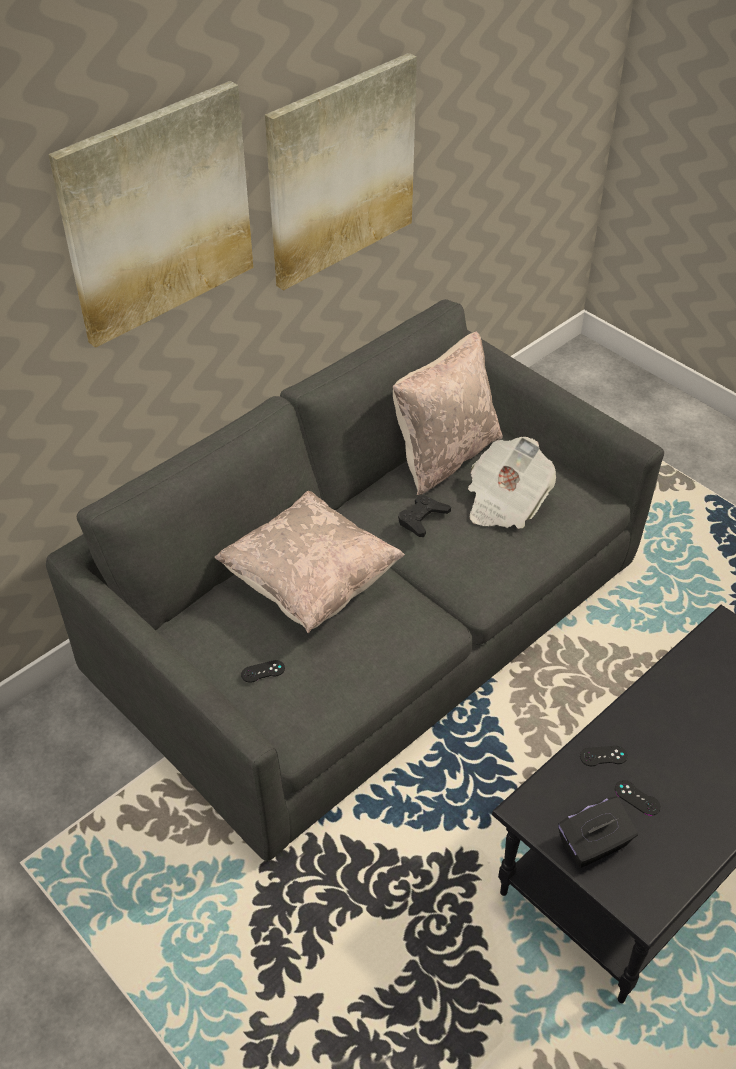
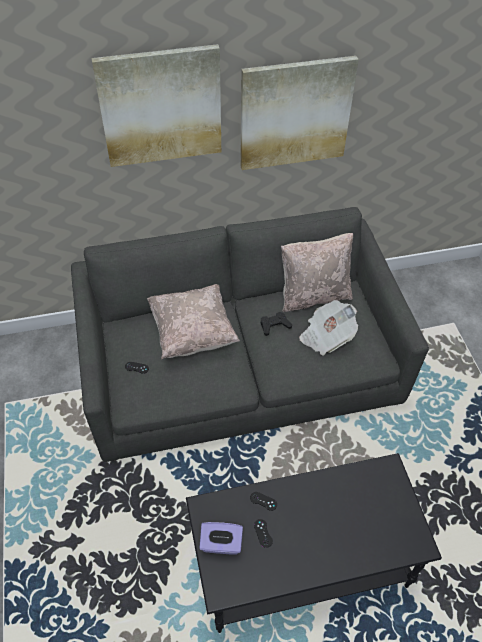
camera: 30 degrees right, 5 degrees up
(594, 845) = (221, 544): black tissue box -> purple tissue box

